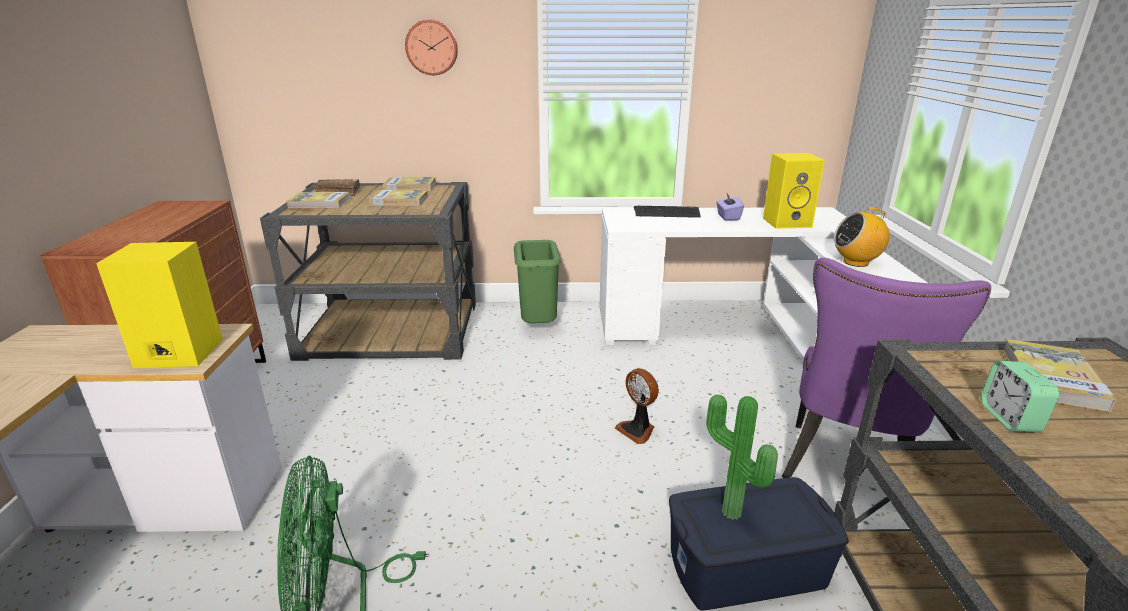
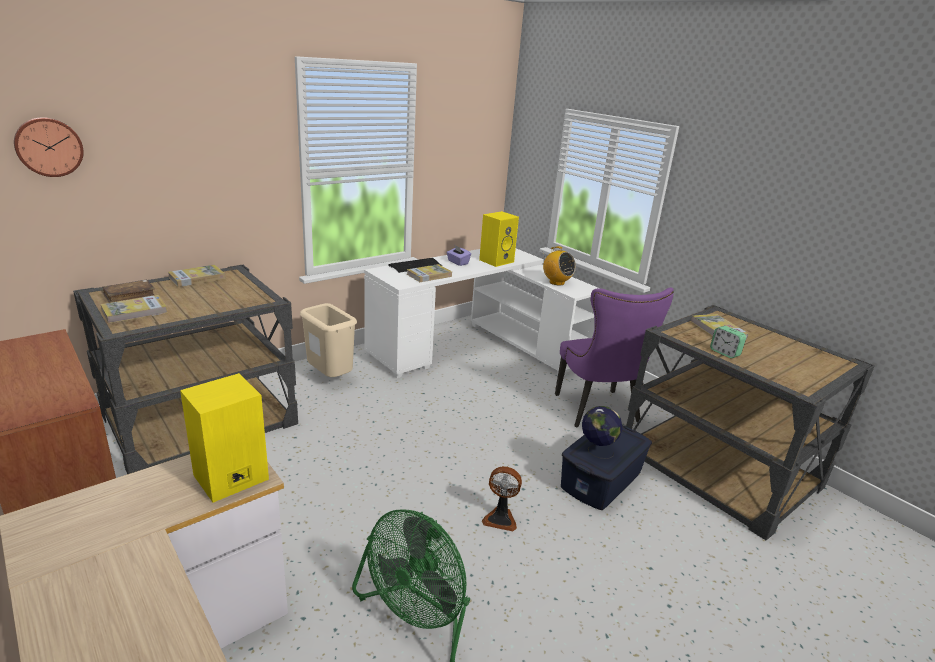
camera: 40 degrees left, 0 degrees up
(399, 201) = (213, 295): book -> book (429, 275)
(432, 47) = (204, 144): wall clock -> wall clock (49, 147)
(538, 326) = (331, 378): green trash can -> beige trash can
(637, 430) = (477, 429): fan -> fan (500, 518)
(729, 514) = (596, 451): potted plant -> globe
(856, 262) = (556, 282): radio -> radio turned 90 degrees counterclockwise

